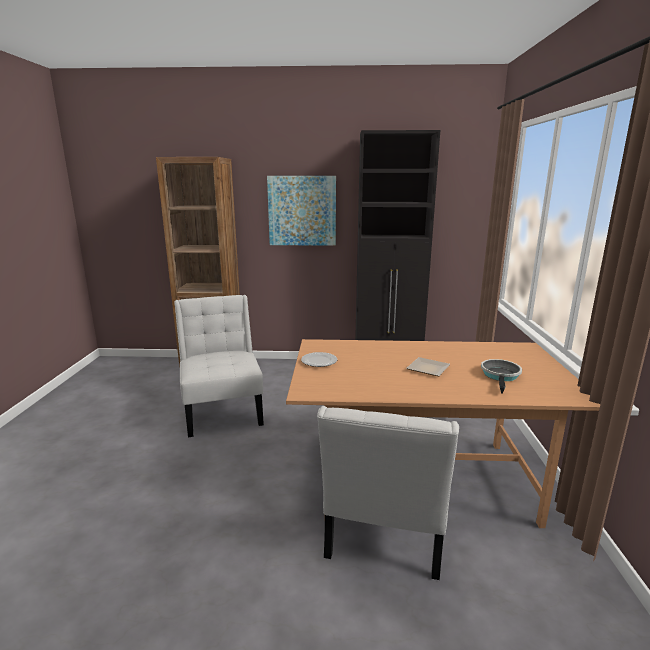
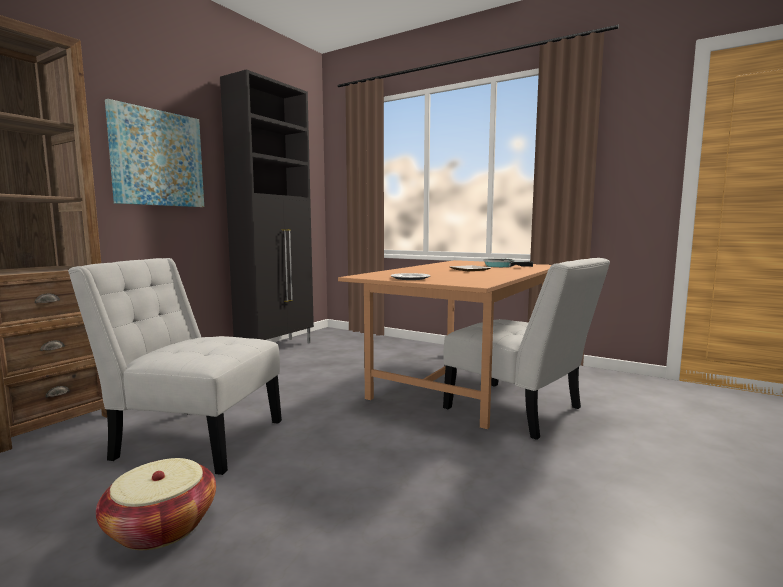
camera: 60 degrees left, 10 degrees down
(138, 444) = (161, 526): none -> basket

